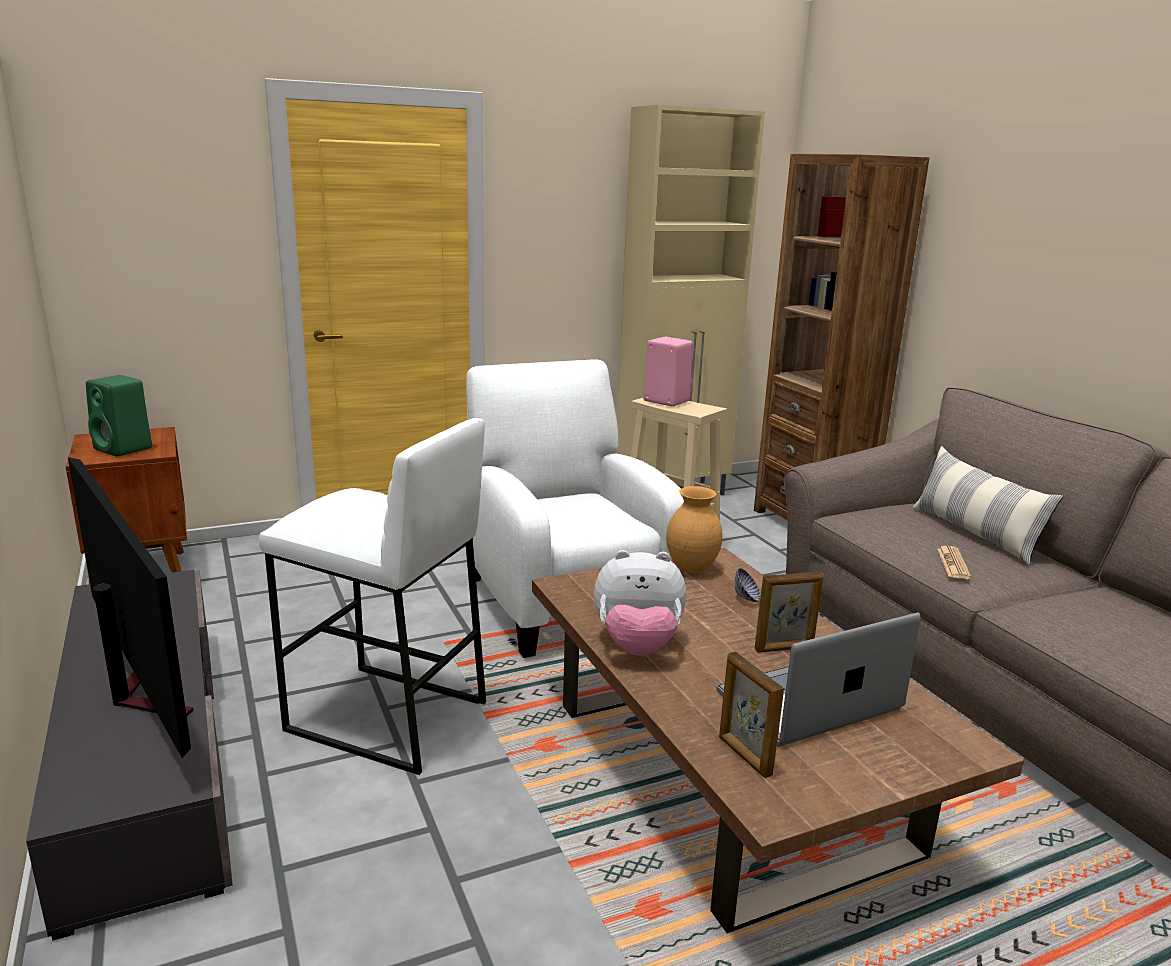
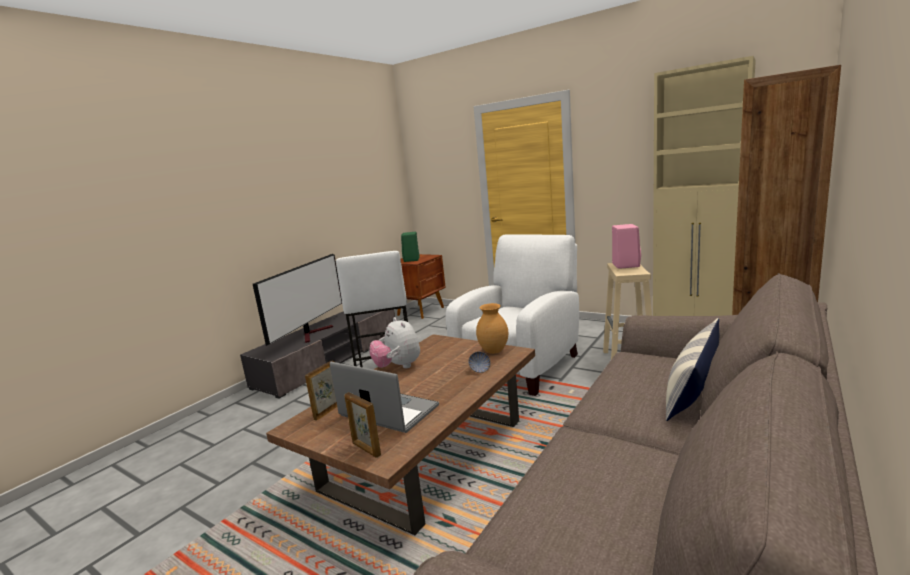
camera: 60 degrees right, 5 degrees down
(784, 648) = (436, 392): picture frame -> picture frame (366, 449)
(953, 563) = (612, 397): newspaper -> none

